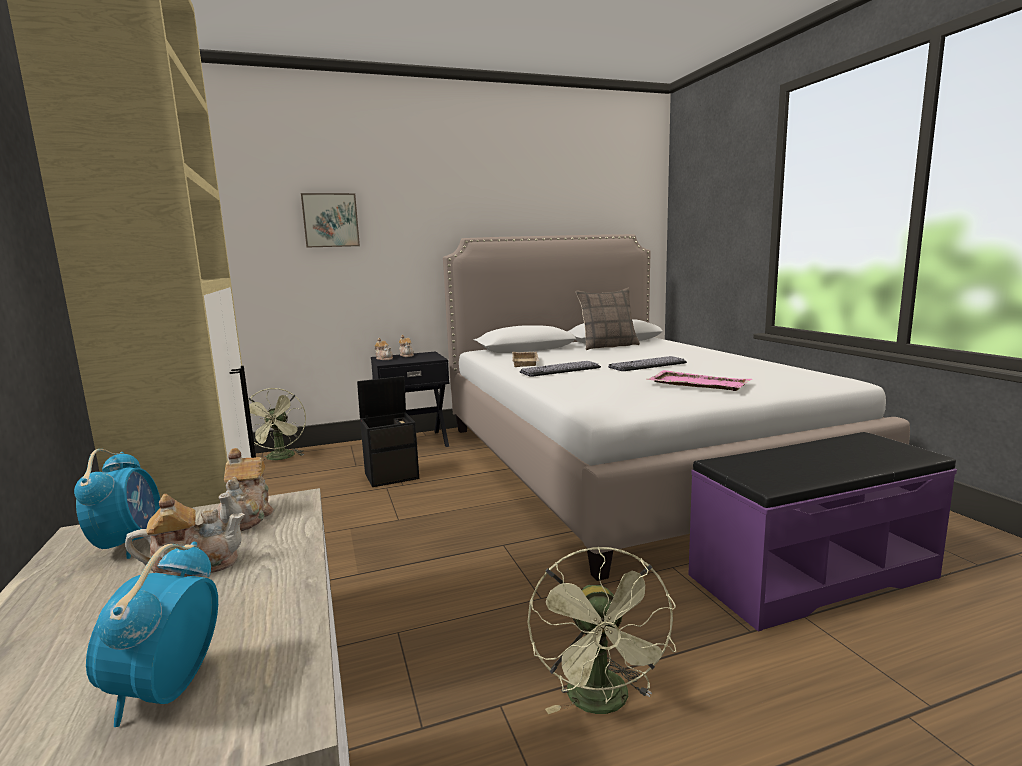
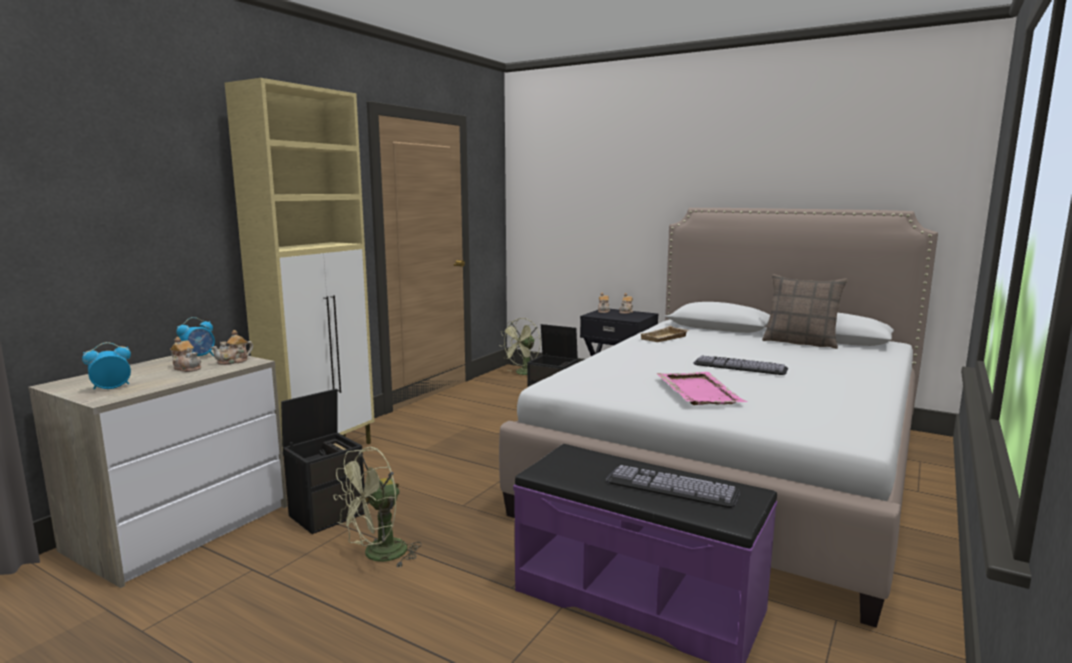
camera: 50 degrees right, 0 degrees up
(330, 220) = (586, 188): picture -> none
(431, 713) = (328, 514): none -> black storage box
(558, 369) = (660, 349): keyboard -> keyboard (674, 484)

